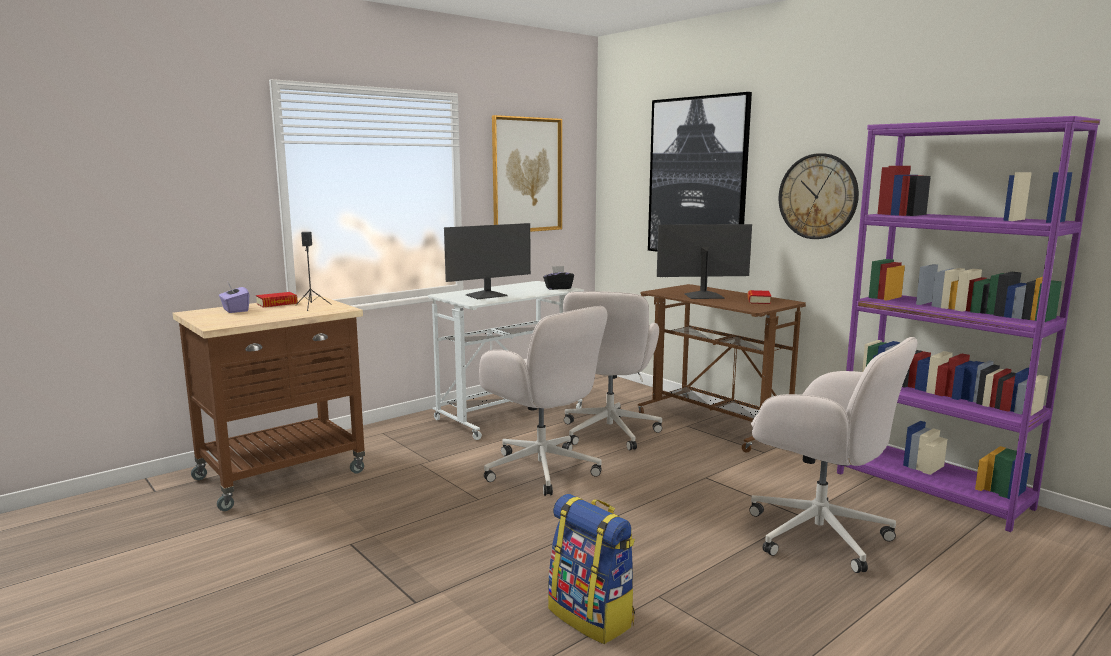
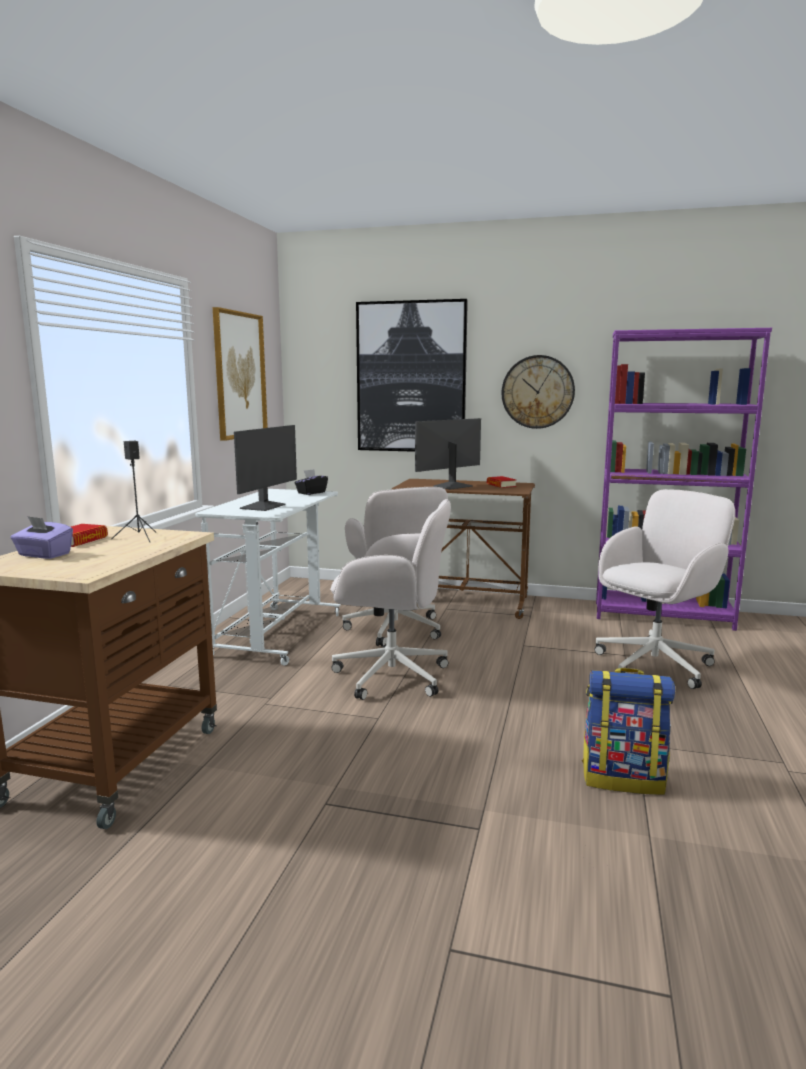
camera: 35 degrees left, 0 degrees up
(817, 536) = (654, 665): white office chair -> white office chair turned 45 degrees counterclockwise

